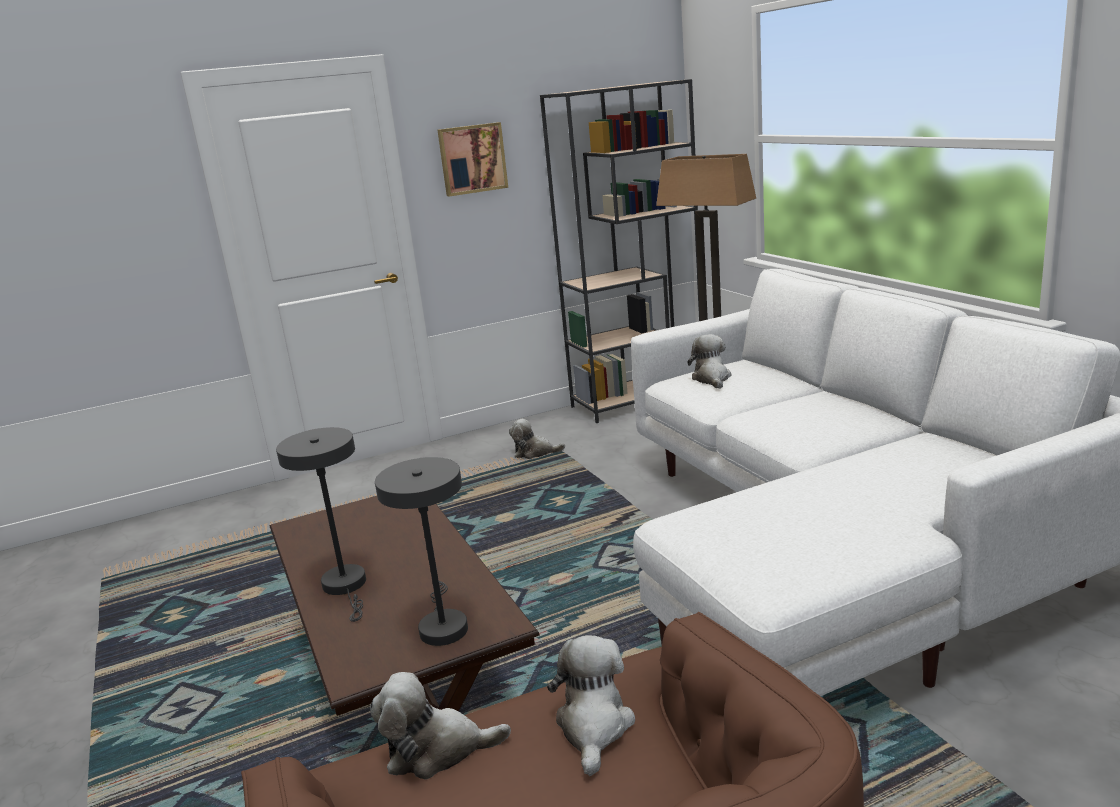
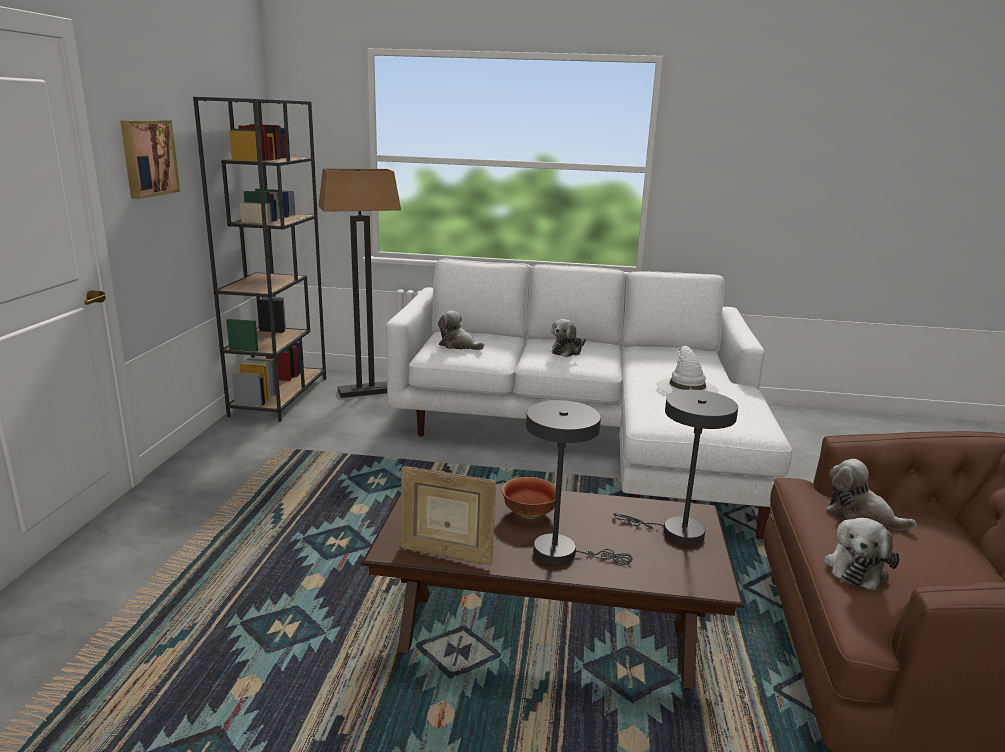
camera: 60 degrees left, 0 degrees up
(302, 545) = (446, 554): none -> picture frame
(405, 548) = (529, 513): none -> bowl
(534, 452) = (274, 458): plush toy -> plush toy (568, 351)
(824, 503) = (686, 388): none -> white hat

